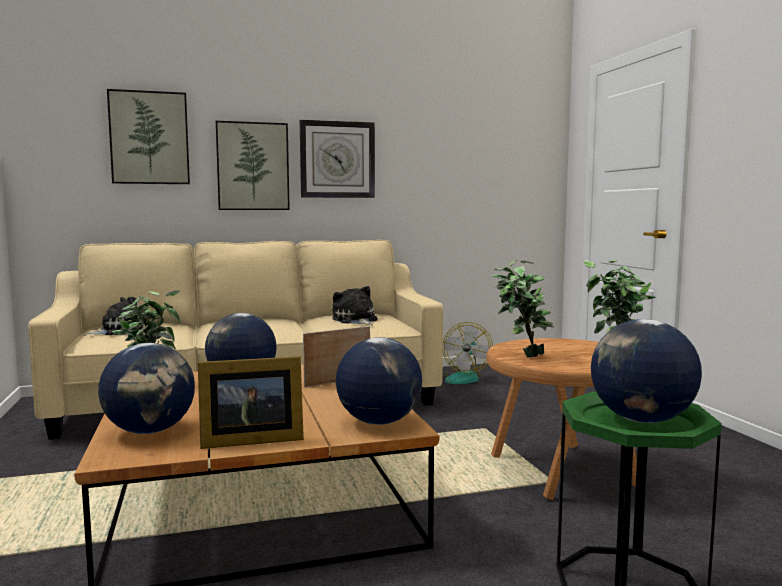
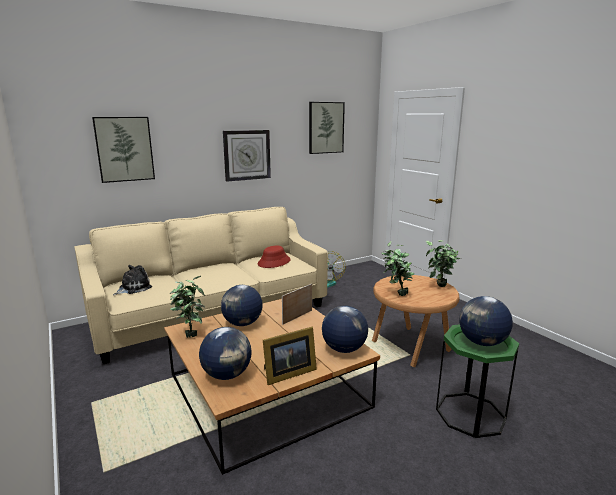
camera: 15 degrees left, 10 degrees up
(253, 166) = (194, 163): picture -> picture (326, 127)
(355, 320) = (274, 262): plush toy -> red hat

